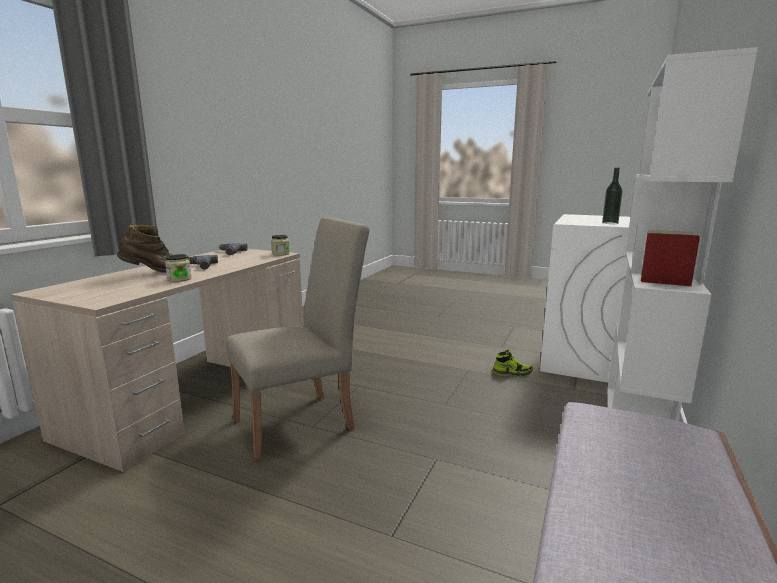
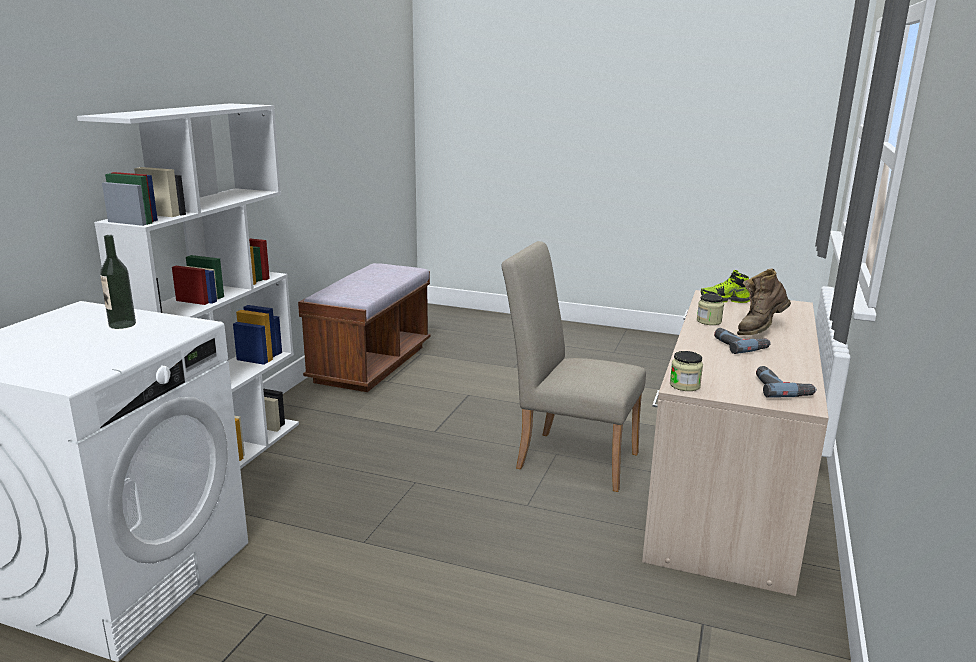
camera: 175 degrees right, 5 degrees up
(303, 422) = (568, 457): beige chair -> beige chair turned 60 degrees clockwise
(512, 373) = (296, 538): shoe -> shoe (725, 300)

